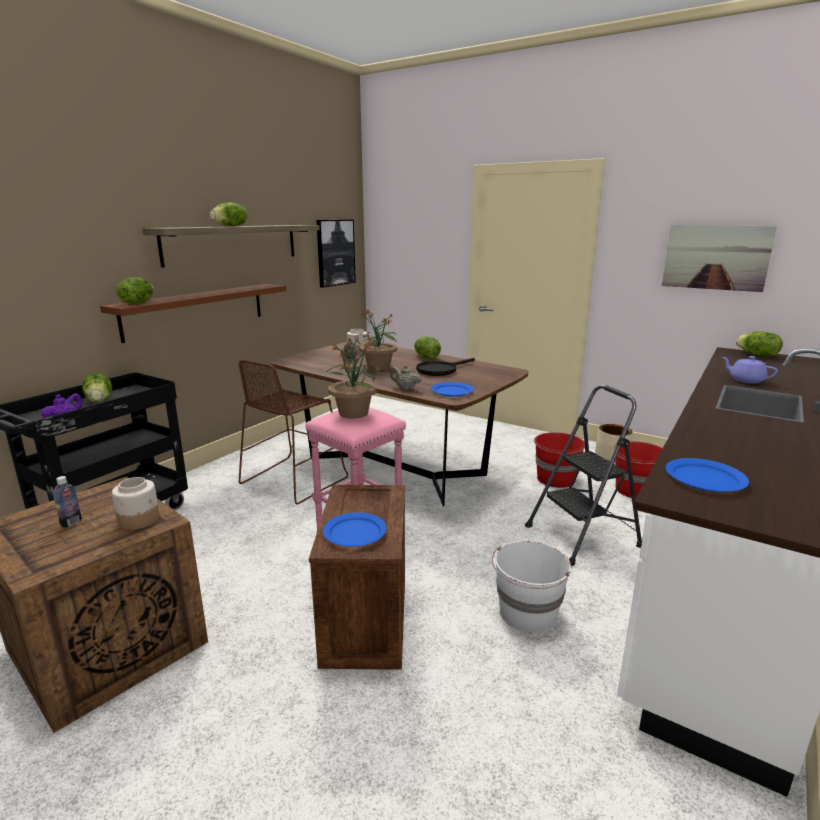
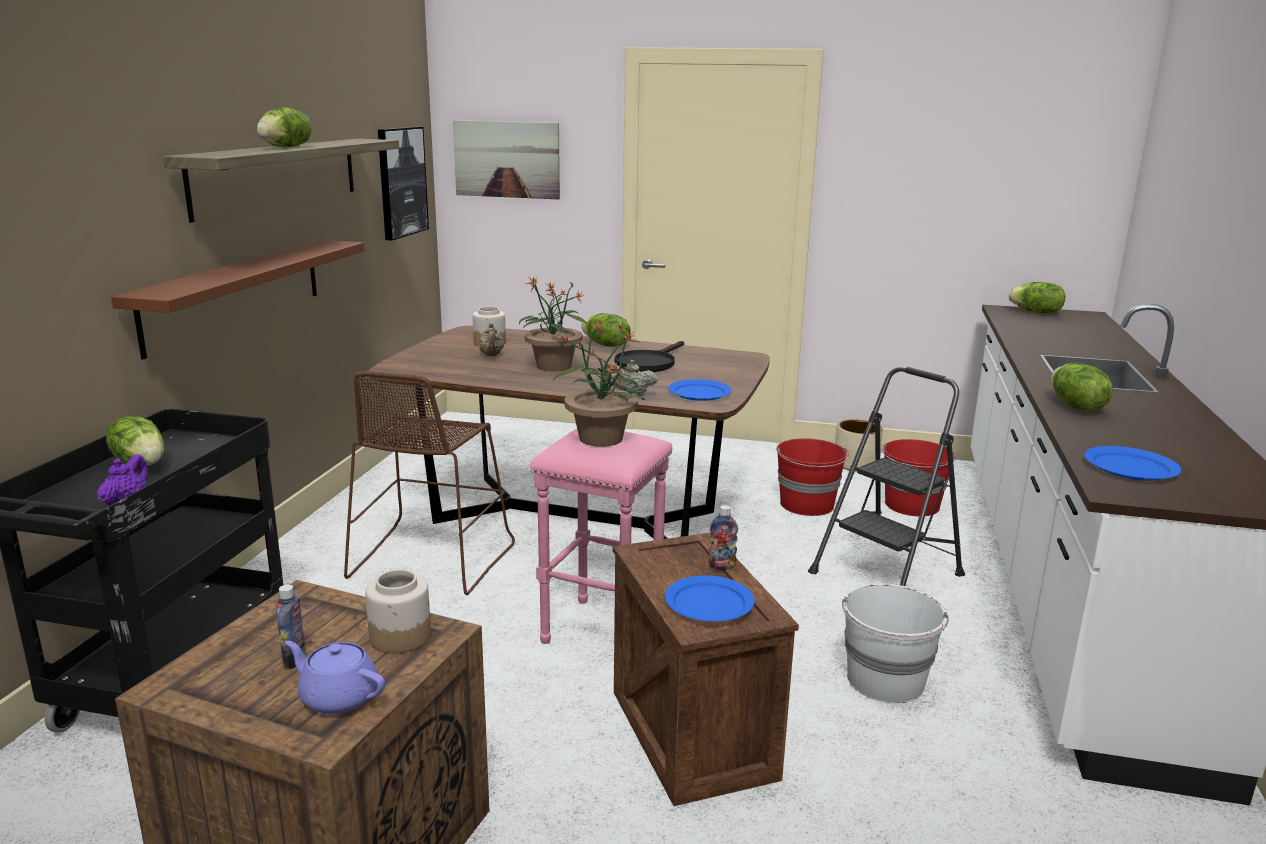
camera: 20 degrees left, 0 degrees up
(138, 303) = (175, 288): lettuce -> lettuce (1075, 406)
(388, 509) = (722, 566): none -> bottle
(716, 257) = (974, 187): picture -> picture (507, 159)
(745, 380) = (1056, 346): purple teapot -> purple teapot (338, 697)

